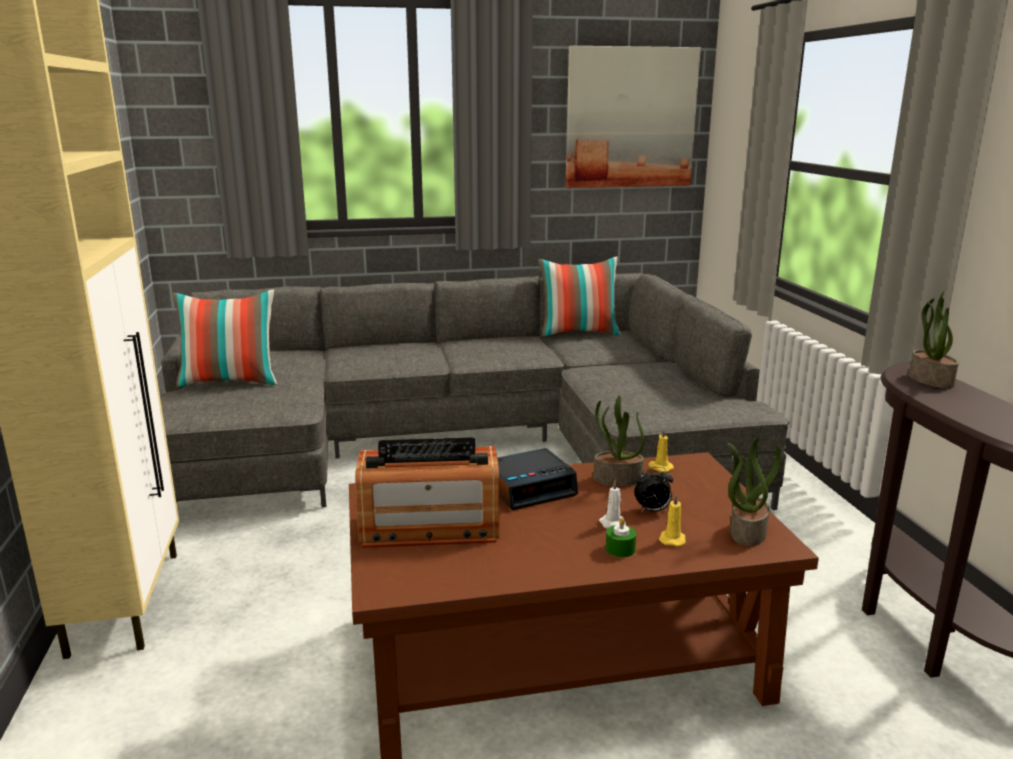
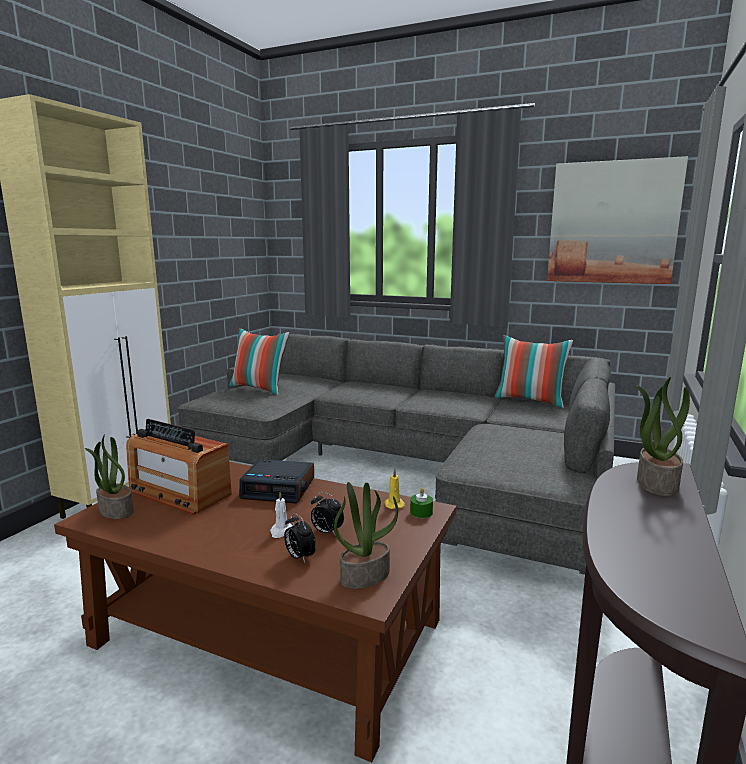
camera: 35 degrees right, 5 degrees down
(617, 479) = (346, 502): potted plant -> potted plant (115, 510)
(620, 549) = (252, 549): green candle -> green candle (421, 512)
(672, 539) = (299, 557): yellow candle -> alarm clock

